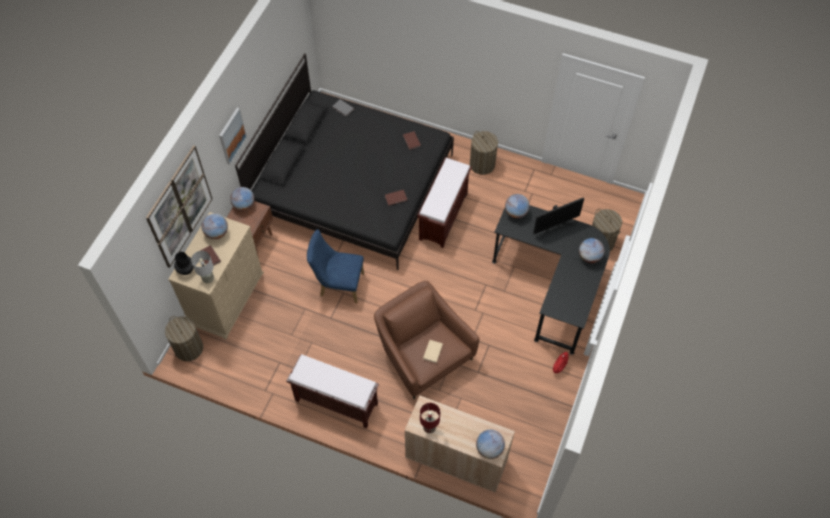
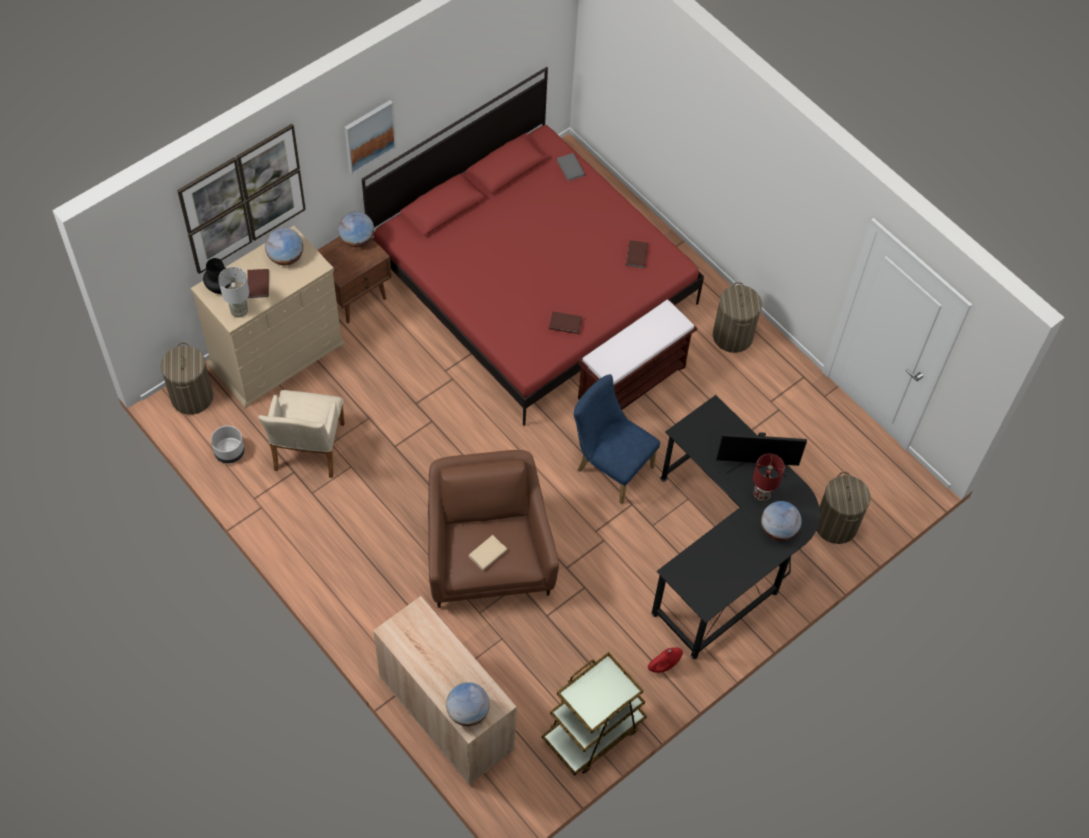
camera: 25 degrees right, 0 degrees up
(233, 370) = (229, 452): none -> grey planter
(280, 346) = (308, 451): none -> beige armchair
(335, 402) = (334, 559): brown bench -> none
(338, 284) = (431, 407): blue chair -> blue chair (610, 466)
(352, 185) = (533, 282): black bed -> red bed
(429, 427) = (406, 644): red table lamp -> red table lamp (761, 494)
(516, 212) = (712, 419): globe -> none
(544, 424) = (593, 731): none -> brown cart

